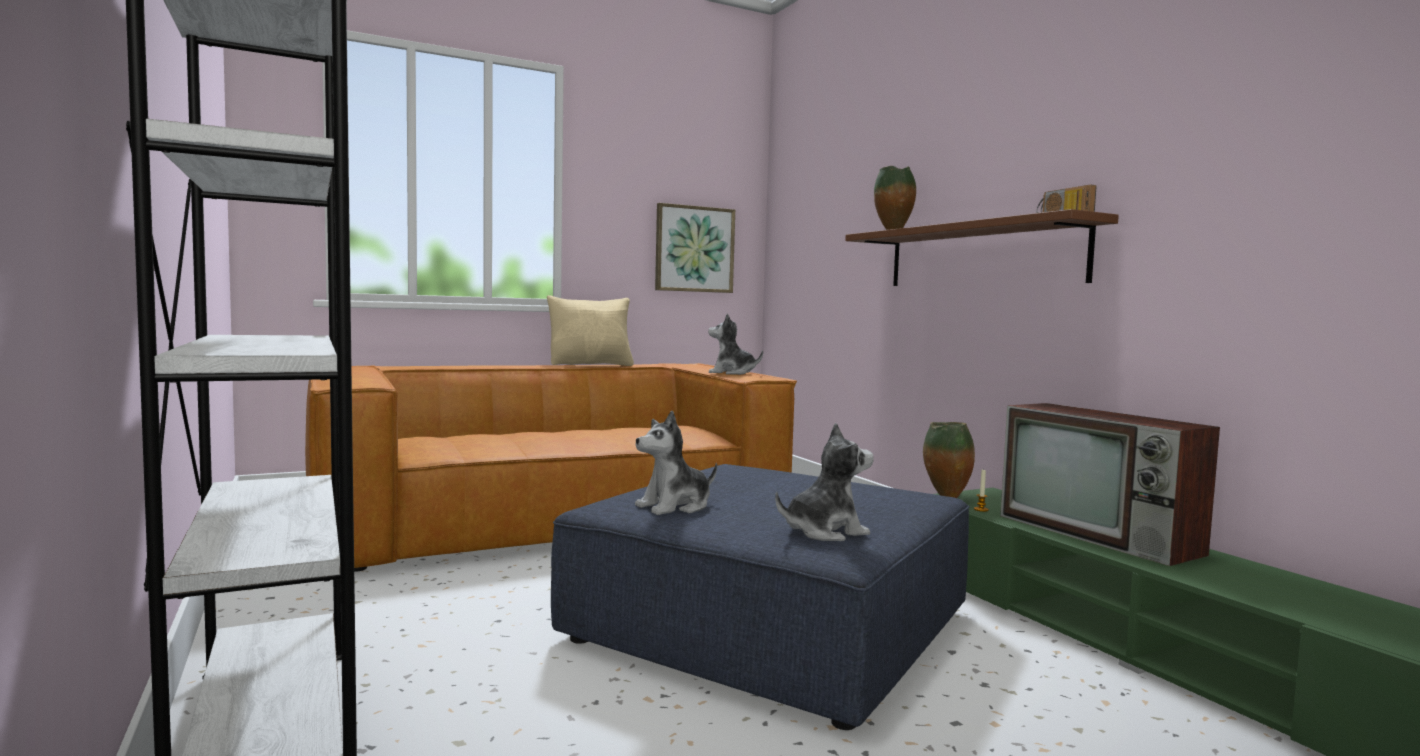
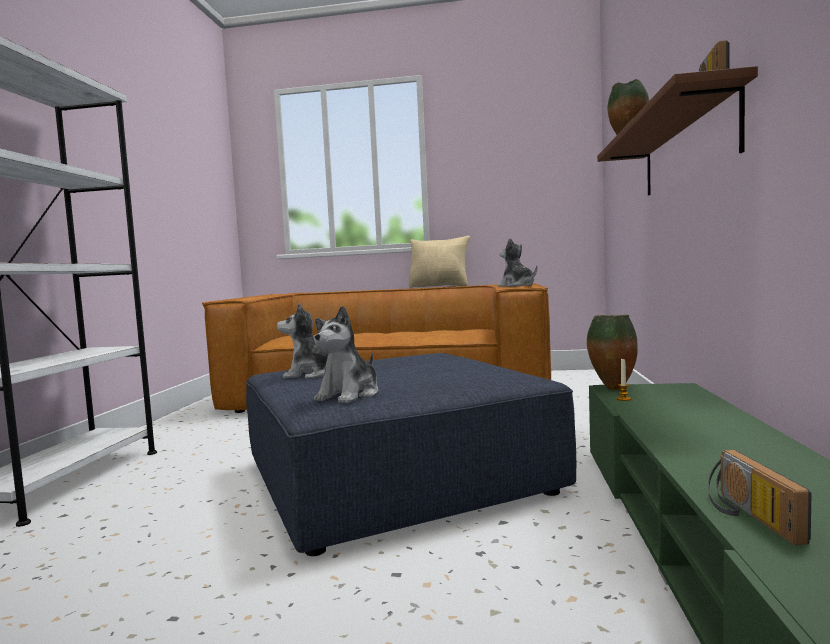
camera: 35 degrees right, 0 degrees up
(694, 249) = (534, 192): picture -> none
(824, 532) = (349, 395): plush toy -> plush toy turned 105 degrees clockwise
(1100, 535) = (701, 430): television -> none
(1267, 600) = (747, 516): none -> radio

